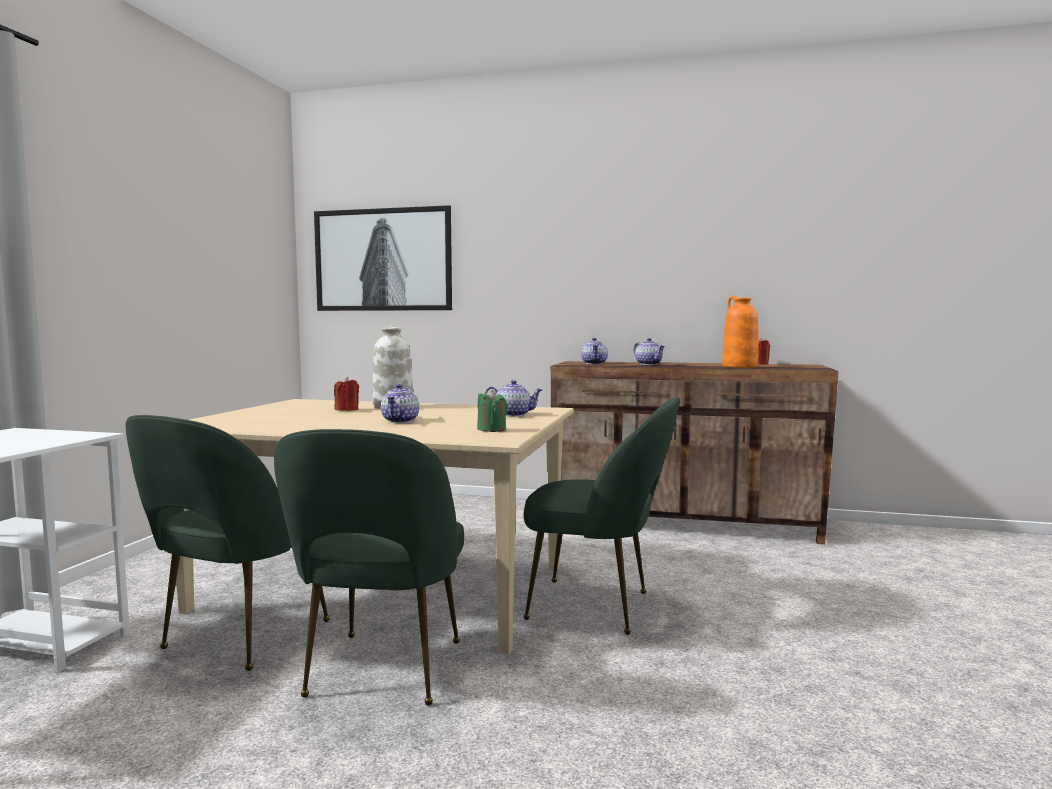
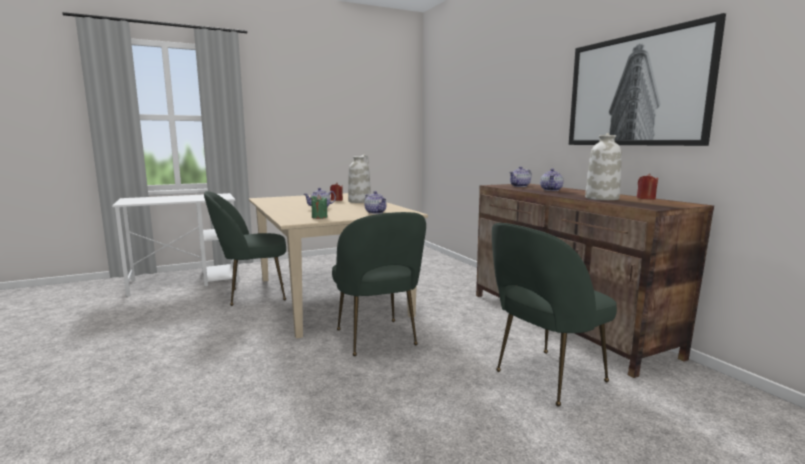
camera: 50 degrees right, 5 degrees up
(380, 675) = (249, 324): green chair -> green chair (544, 379)
(382, 260) = (450, 111): picture -> picture (634, 90)
(739, 366) = (601, 198): orange vase -> white vase

